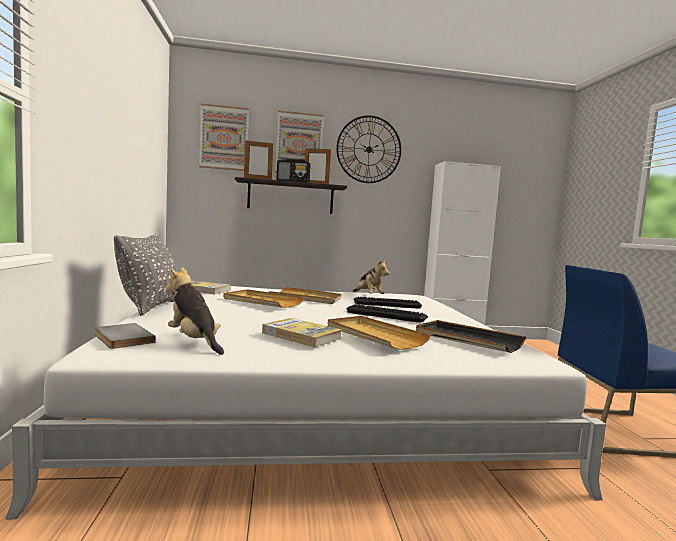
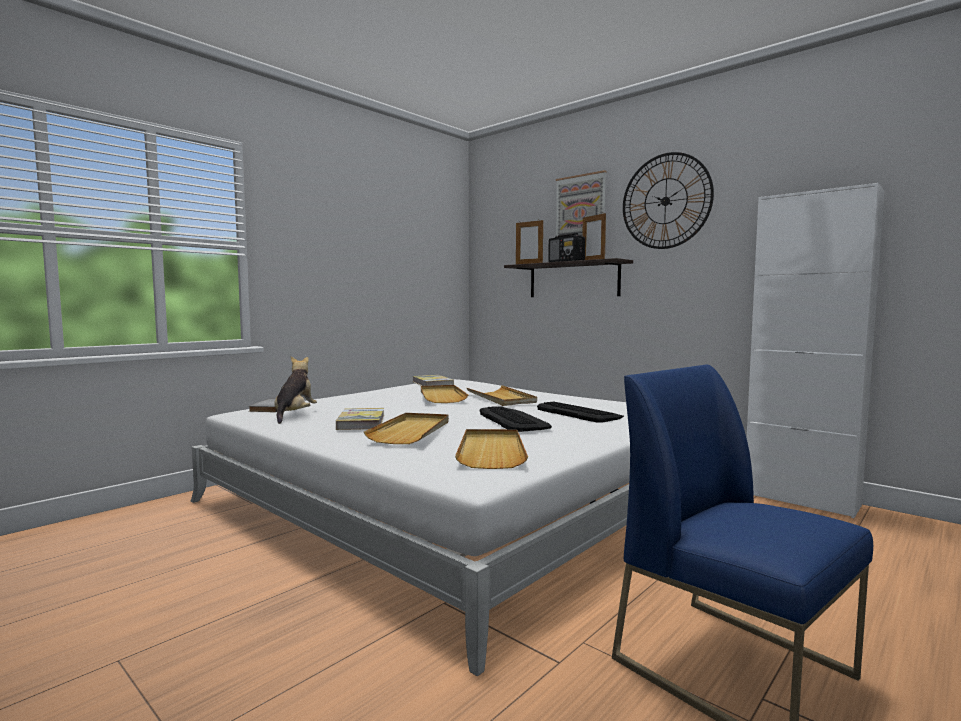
camera: 50 degrees right, 0 degrees up
(150, 307) = (356, 392): grey pillow -> none
(224, 138) = (510, 223): picture -> none
(368, 296) = (598, 404): plush toy -> none
(467, 339) = (491, 451): black tray -> beige tray

